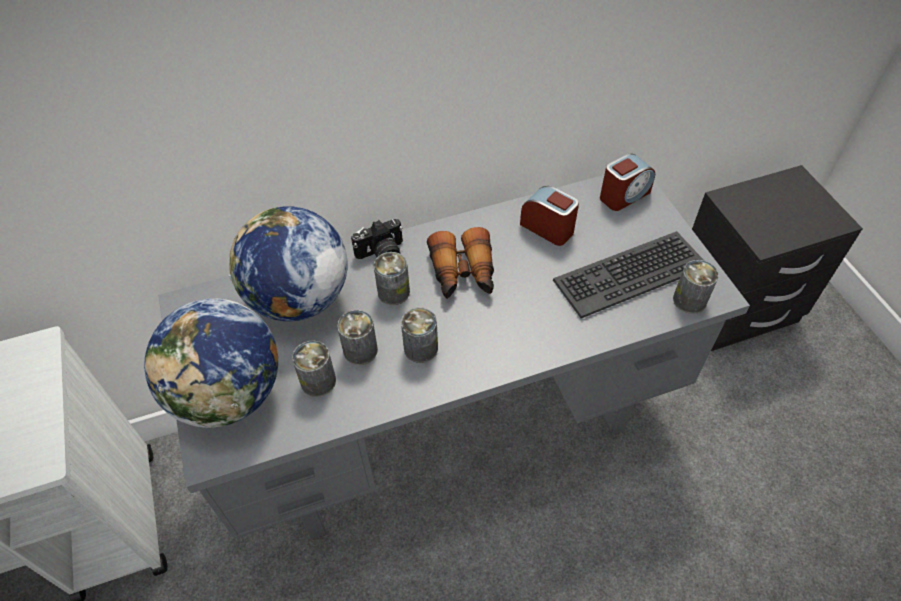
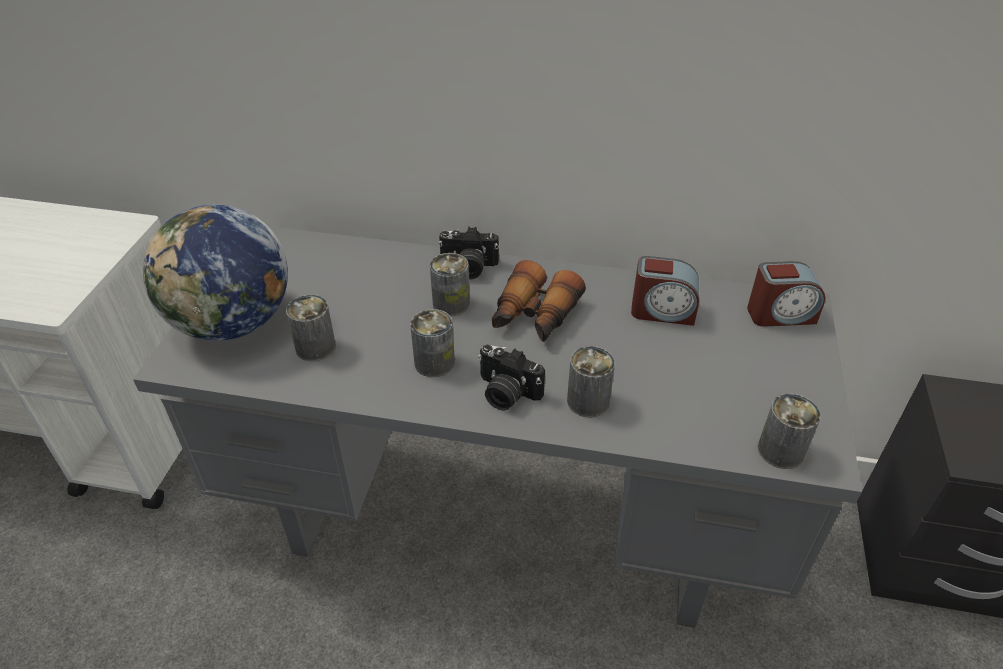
camera: 30 degrees right, 10 degrees down
(298, 299) = (359, 273): globe -> none
(360, 350) = (376, 339): can -> can (588, 401)
(491, 347) = (505, 393): none -> camera
(548, 228) = (662, 311): alarm clock -> alarm clock turned 120 degrees clockwise
(629, 273) = (725, 392): keyboard -> none

